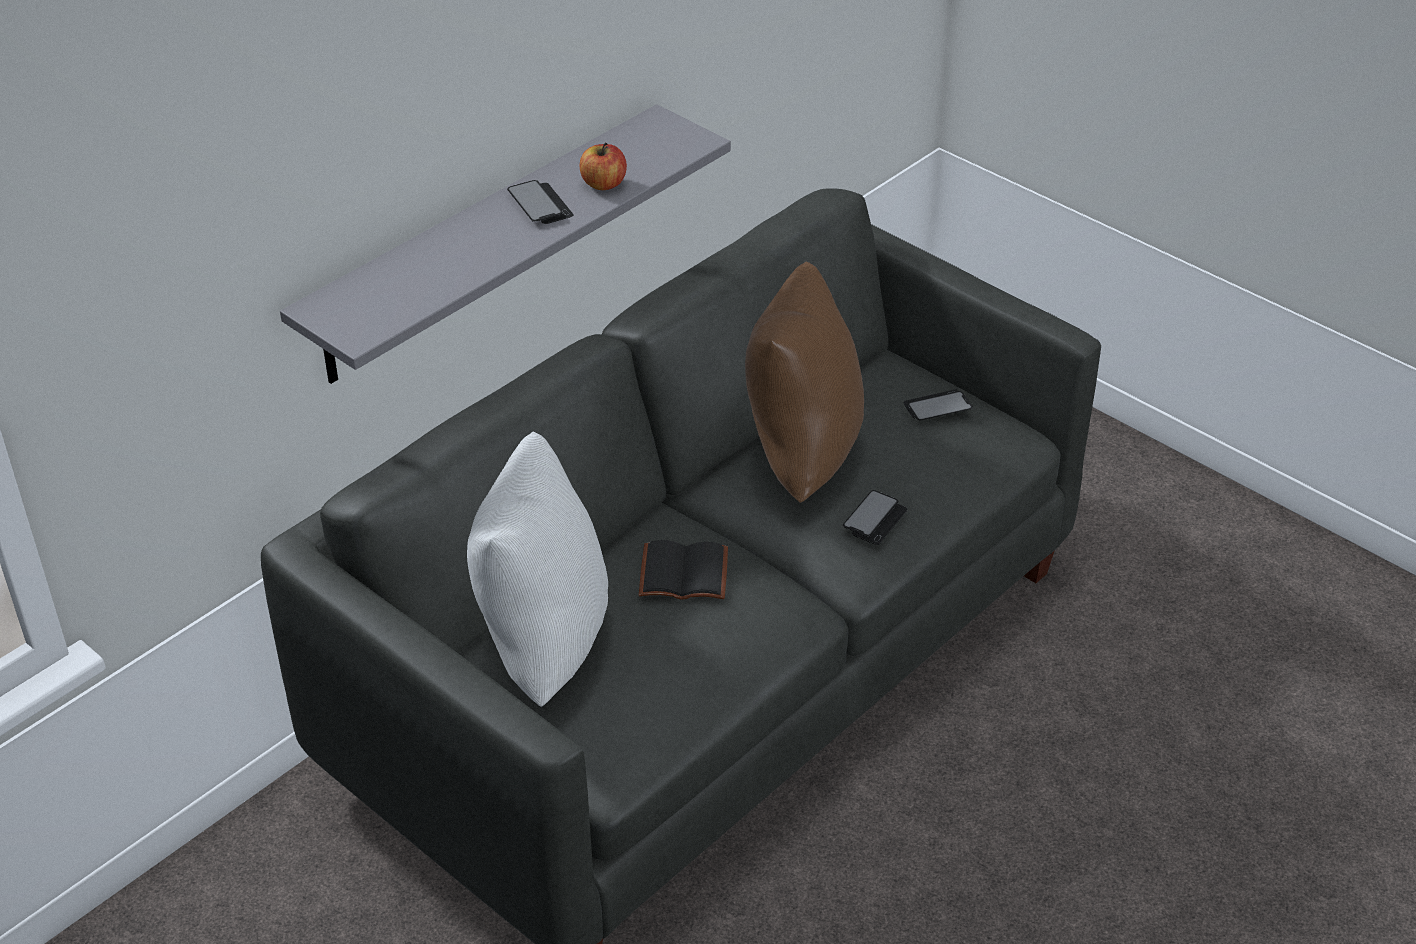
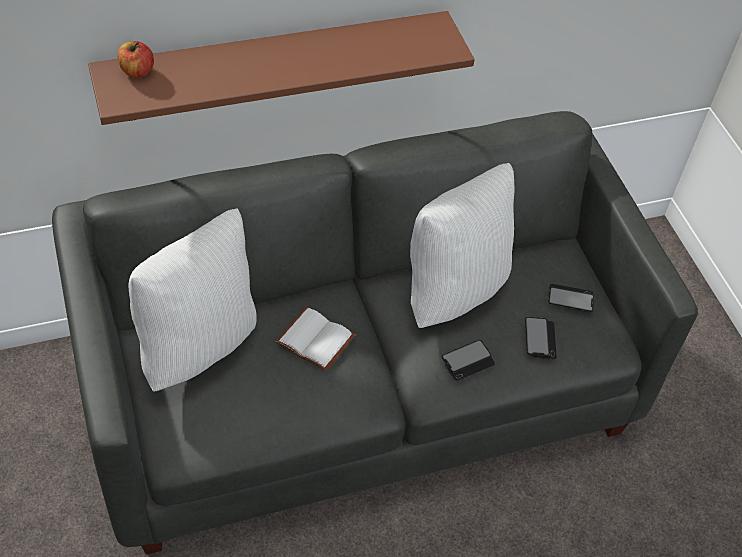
camera: 25 degrees right, 10 degrees up
(484, 245) = (275, 66): grey shelf -> brown shelf
(540, 204) = (308, 55): phone -> phone (540, 339)
(603, 184) = (362, 56): apple -> apple (137, 71)
(685, 572) = (317, 339): black book -> white book
(798, 455) = (453, 289): brown pillow -> white pillow

